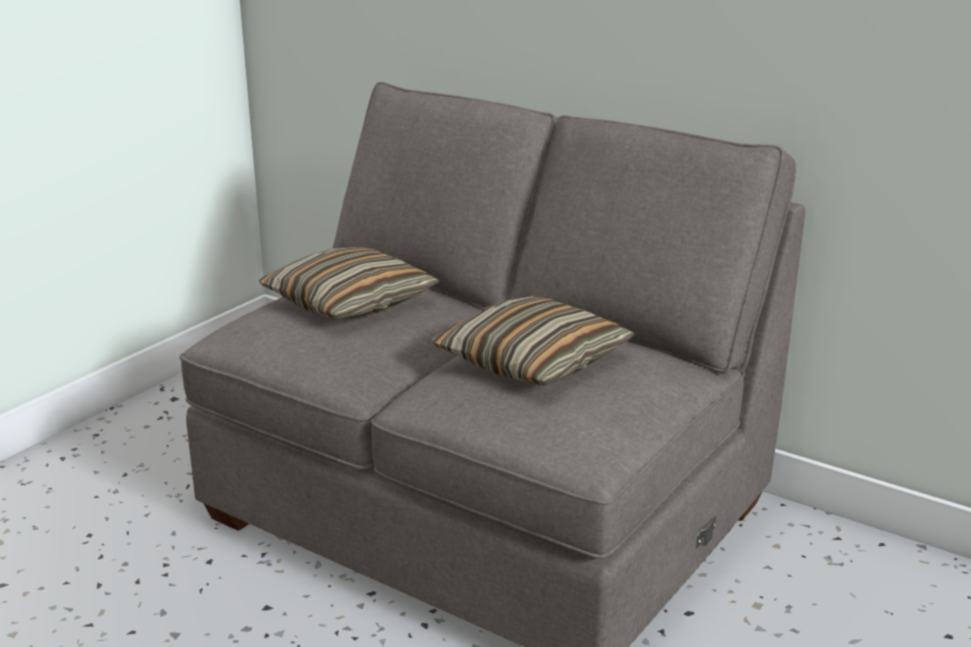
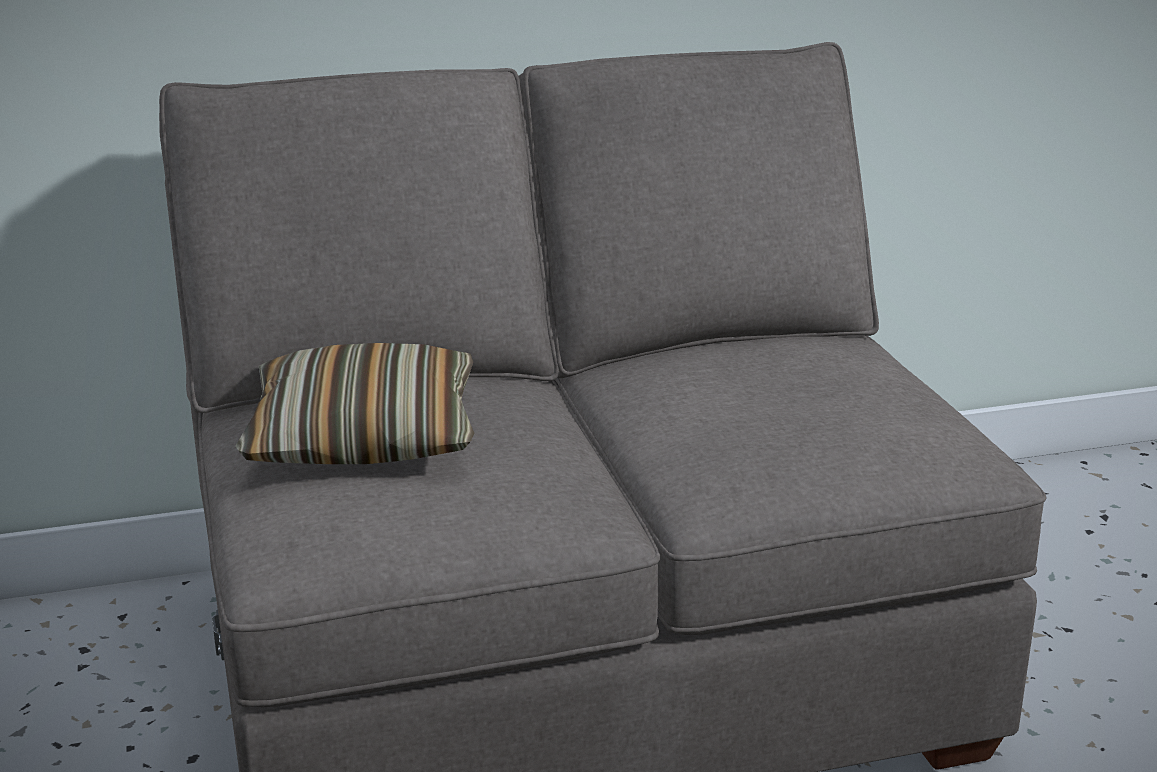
camera: 50 degrees left, 0 degrees up
(532, 361) = (727, 398): pillow -> none

